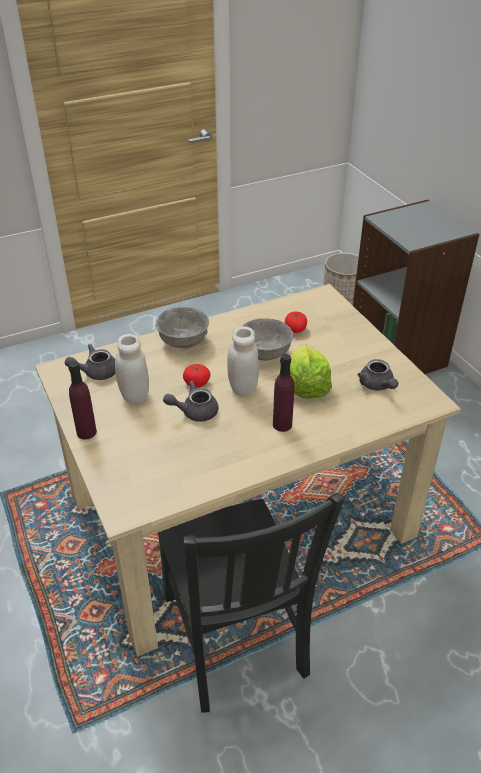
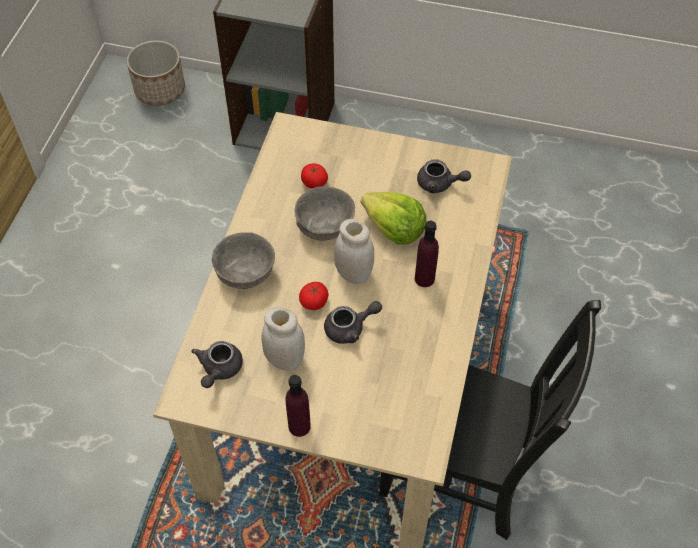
camera: 50 degrees left, 15 degrees up
(194, 411) = (350, 328): grey teapot -> grey teapot turned 135 degrees counterclockwise

